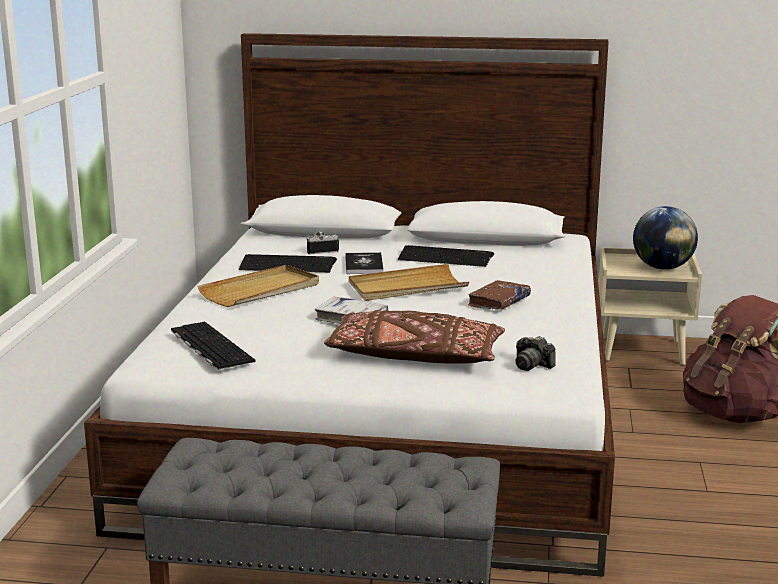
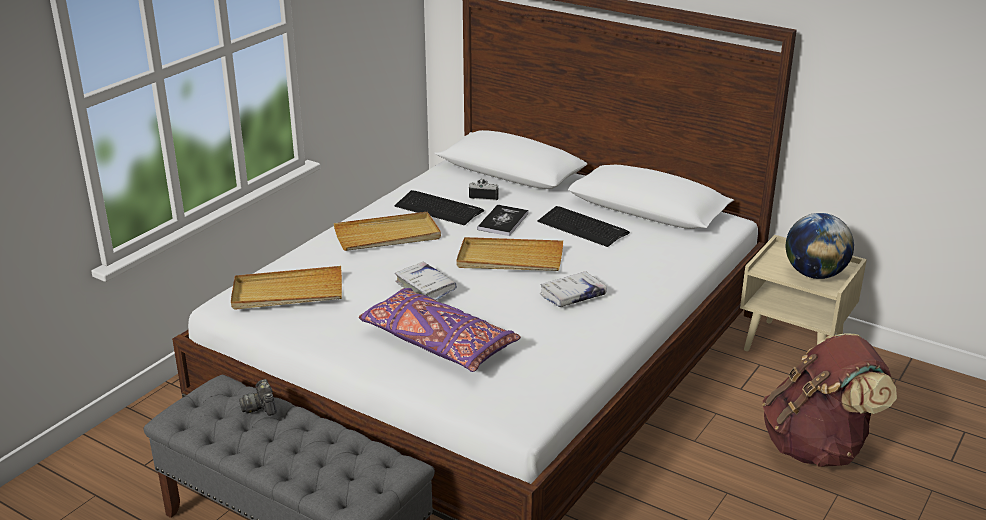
camera: 25 degrees right, 10 degrees up
(209, 346) = (287, 292): keyboard -> beige tray
(414, 356) = (437, 343): brown pillow -> purple pillow
(499, 302) = (572, 296): brown book -> white book
(531, 365) = (523, 379): camera -> camera (261, 407)

